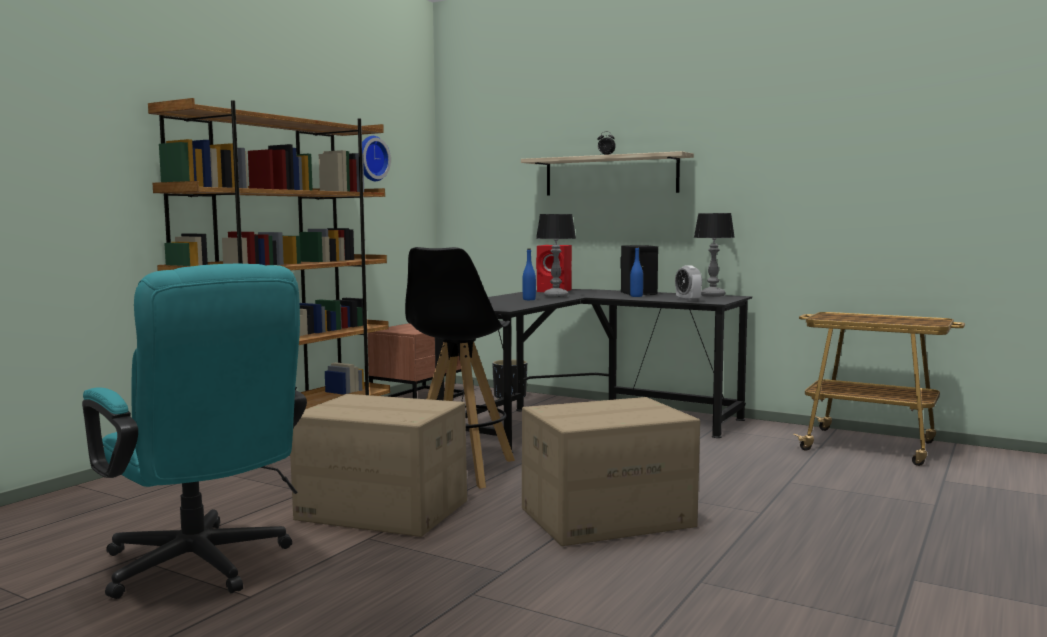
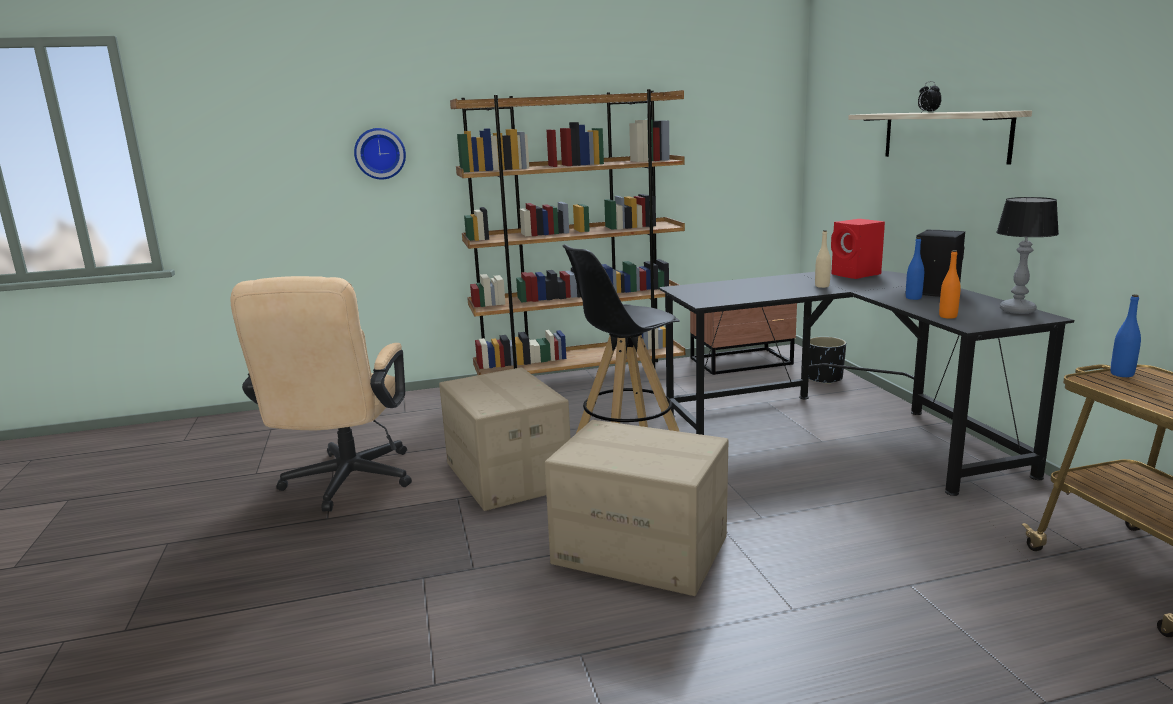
camera: 45 degrees right, 10 degrees up
(202, 568) = (345, 485): turquoise office chair -> beige office chair
(371, 158) = (706, 118): wall clock -> wall clock (380, 153)
(529, 299) = (778, 288): blue bottle -> blue bottle (1122, 374)
(555, 296) = (822, 286): table lamp -> beige bottle
(688, 300) = (948, 316): alarm clock -> orange bottle

